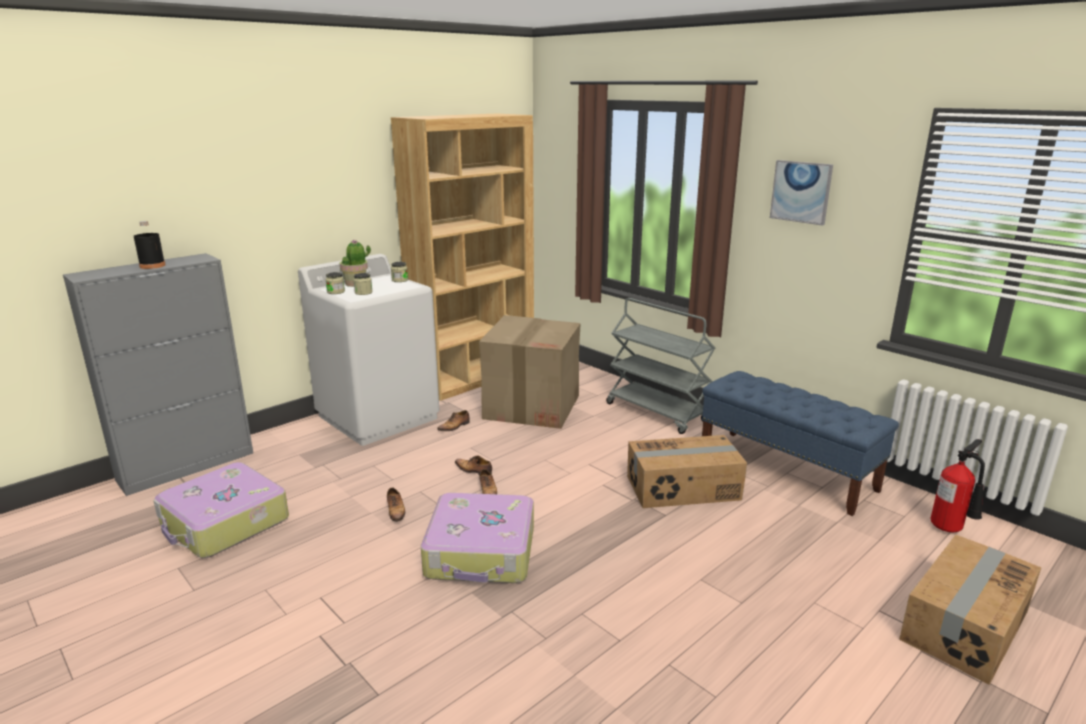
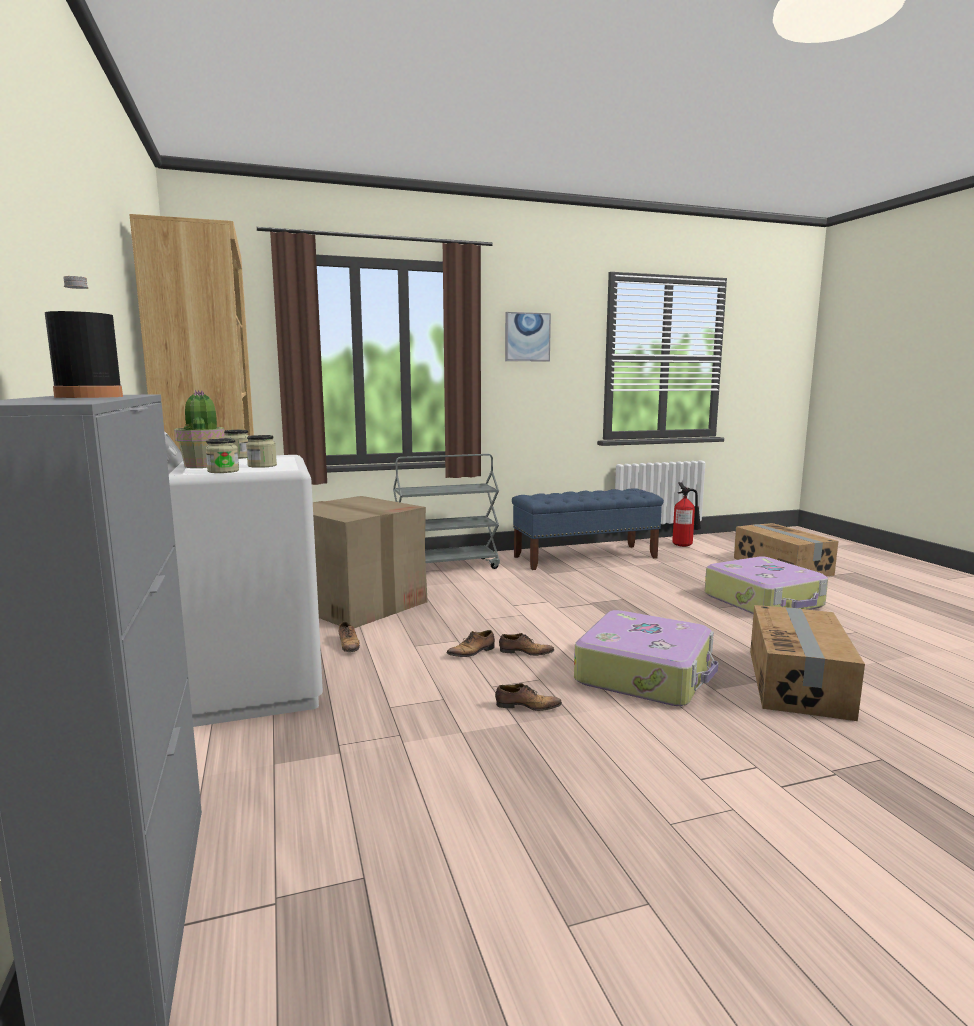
camera: 65 degrees left, 10 degrees down
(224, 523) = (446, 859): suitcase -> suitcase (764, 601)
(683, 488) = (586, 586): cardboard box -> cardboard box (799, 683)

